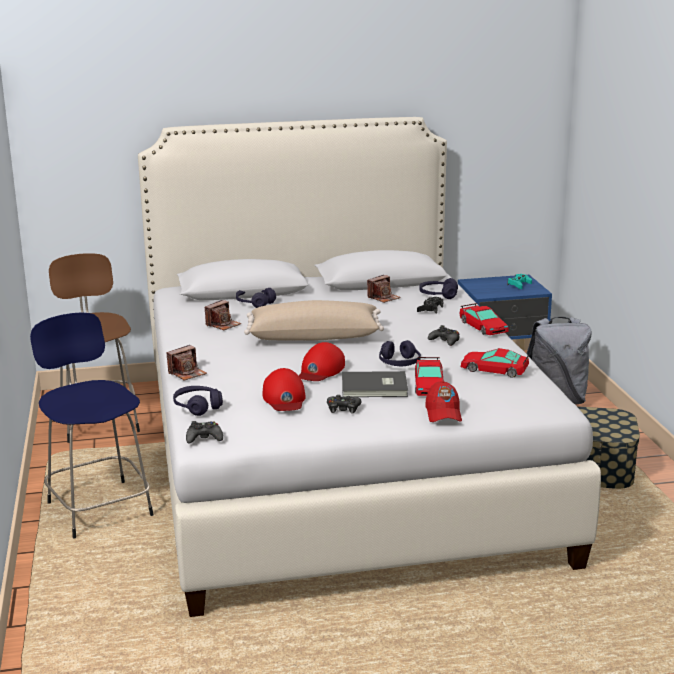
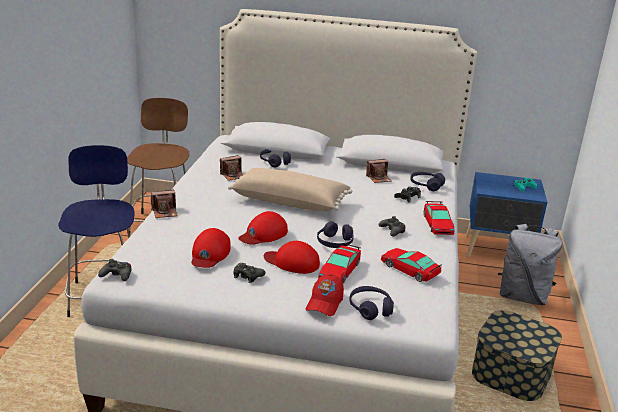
camera: 20 degrees right, 5 degrees up
(197, 407) = (140, 244): purple headphones -> purple headphones (370, 308)
(375, 388) = (292, 262): grey book -> red cap

